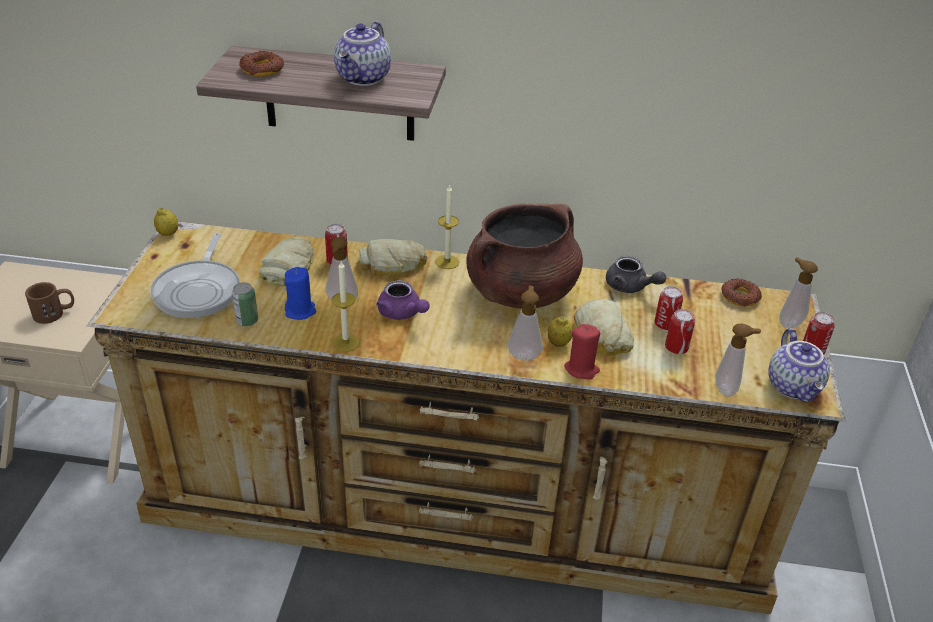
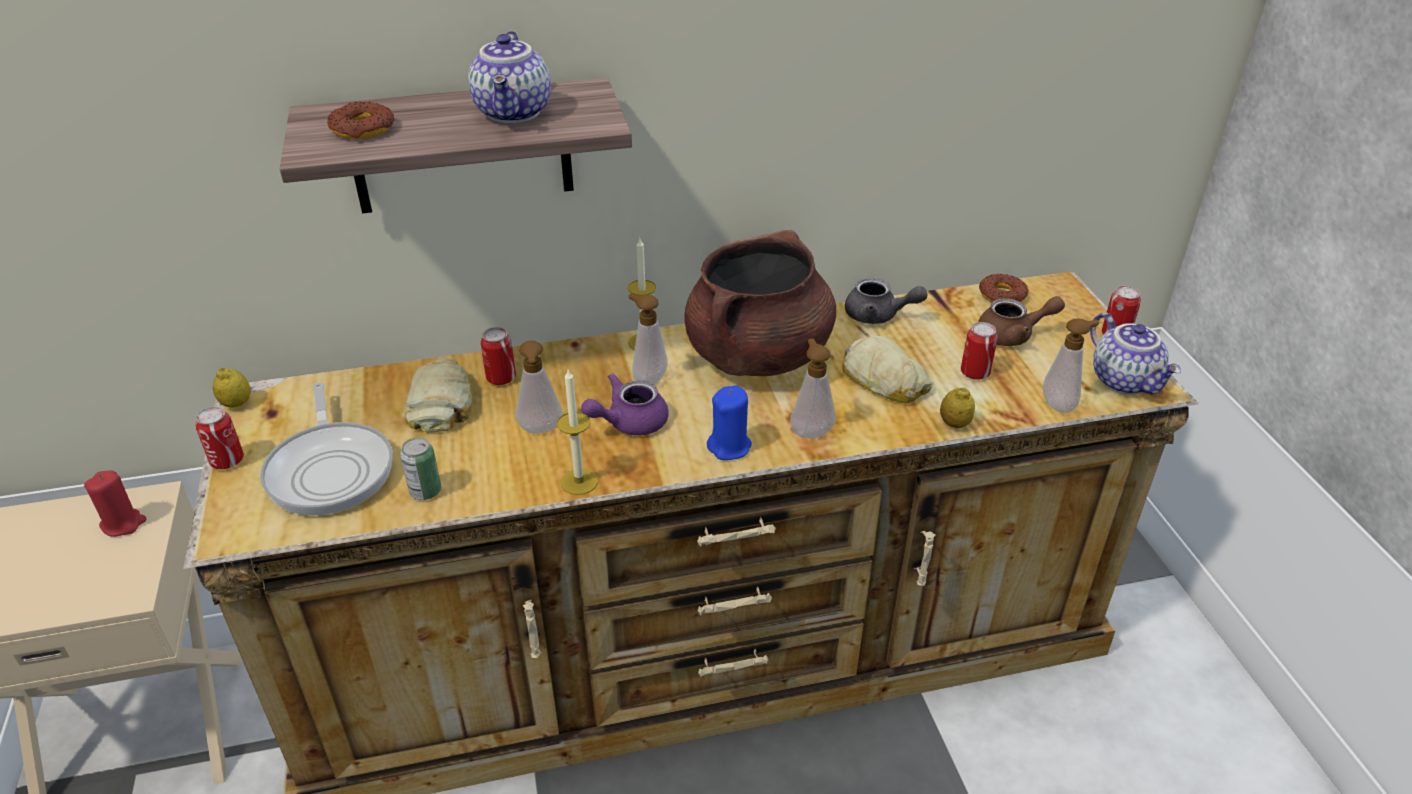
camera: 20 degrees left, 0 degrees up
(55, 313) = (82, 567): brown mug -> none
(300, 311) = (492, 457): blue candle -> blue candle (729, 447)
(393, 264) = (578, 363): bread -> none
(402, 313) = (629, 422): purple teapot -> purple teapot turned 120 degrees clockwise
(558, 343) = (841, 405): lemon -> lemon (954, 424)
(581, 369) = (888, 429): red candle -> red candle (123, 523)
(665, 324) = (945, 349): can -> can (227, 461)
(726, 329) = (1013, 335): none -> brown teapot
(788, 322) = (1070, 310): soap dispenser -> soap dispenser (647, 379)

